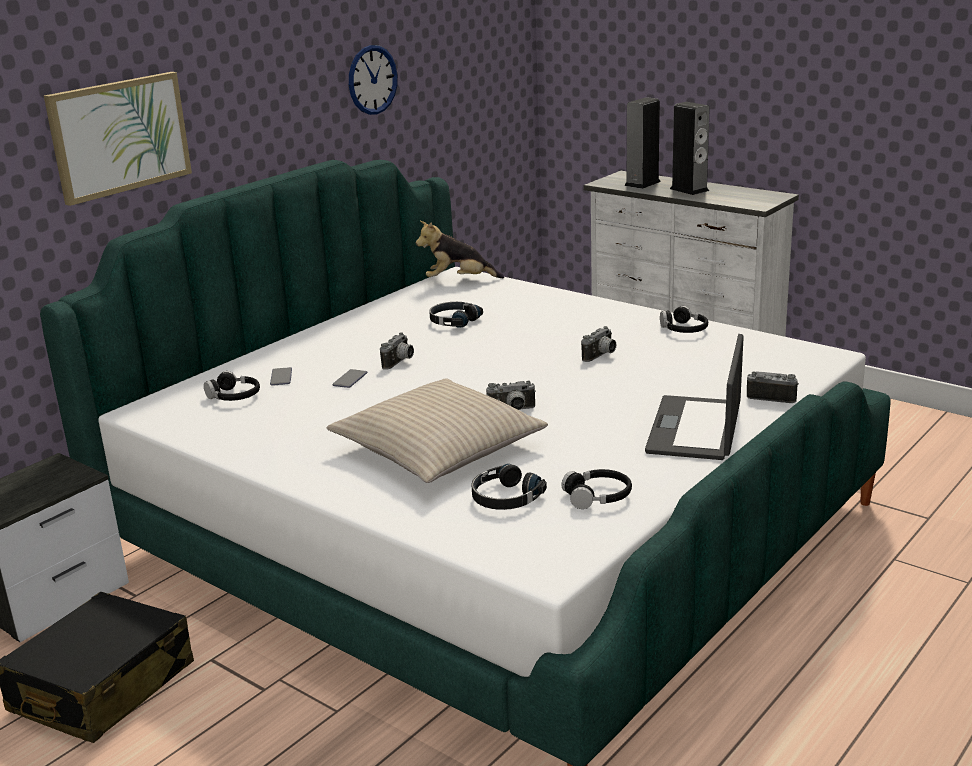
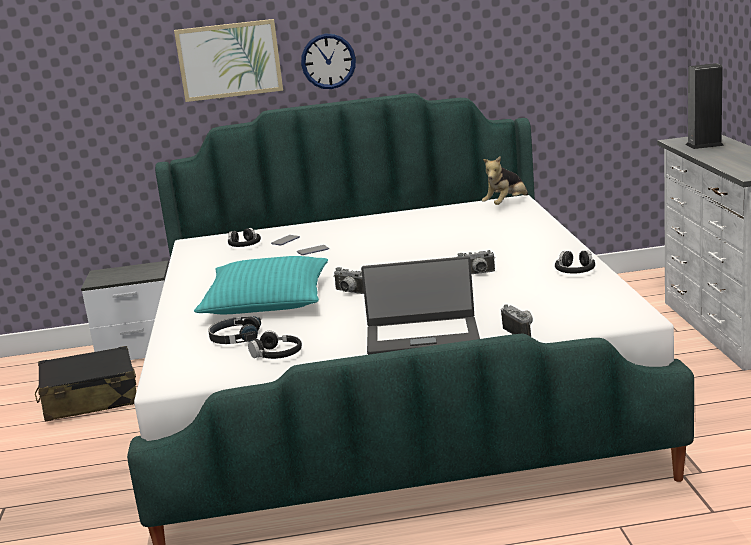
camera: 45 degrees right, 5 degrees down
(372, 80) = (468, 33): wall clock -> wall clock (328, 61)
(400, 362) = (358, 248): camera -> none
(439, 448) = (267, 301): beige pillow -> turquoise pillow
(453, 321) = (443, 230): black headphones -> none
(459, 281) = (506, 204): plush toy -> plush toy turned 90 degrees counterclockwise
(689, 189) = (728, 155): speaker -> none
(696, 429) = (422, 336): laptop -> laptop turned 150 degrees counterclockwise

